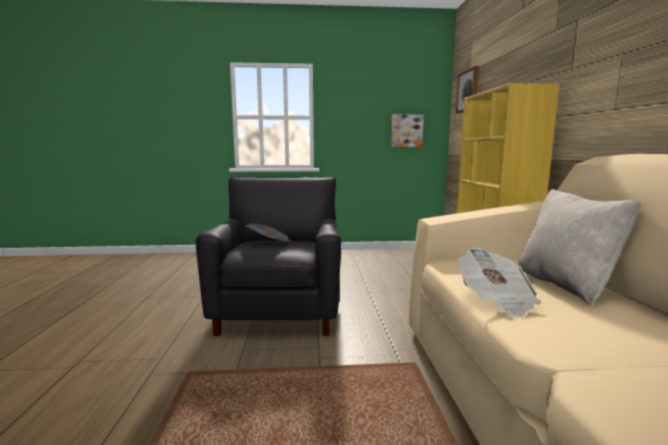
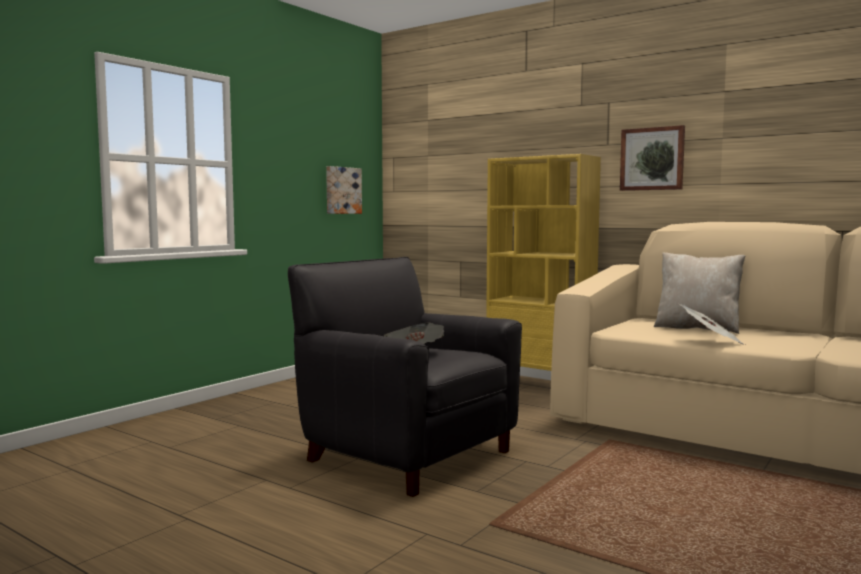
camera: 50 degrees left, 5 degrees down
(468, 91) = (429, 144): picture -> picture (652, 159)

